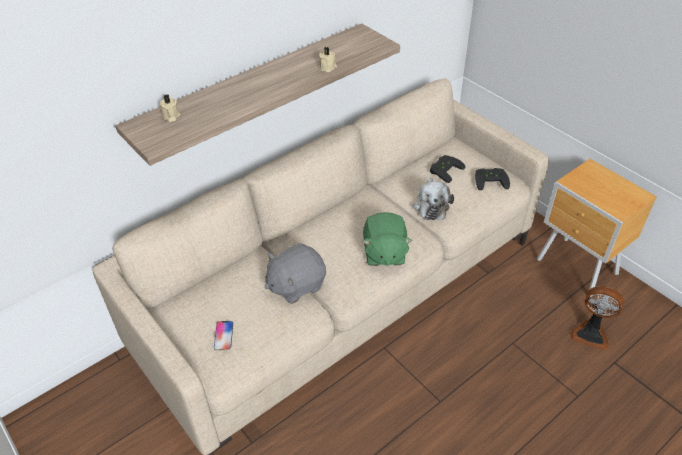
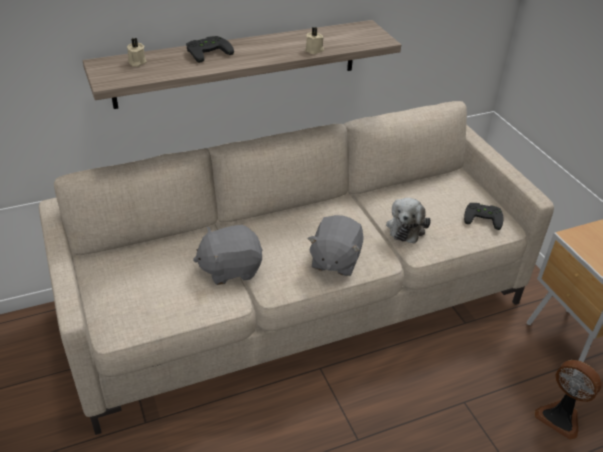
camera: 15 degrees right, 5 degrees down
(223, 336) = (135, 297): phone -> none
(384, 253) = (334, 260): green plush toy -> grey plush toy
(444, 169) = (436, 196): black game controller -> black game controller (208, 51)

